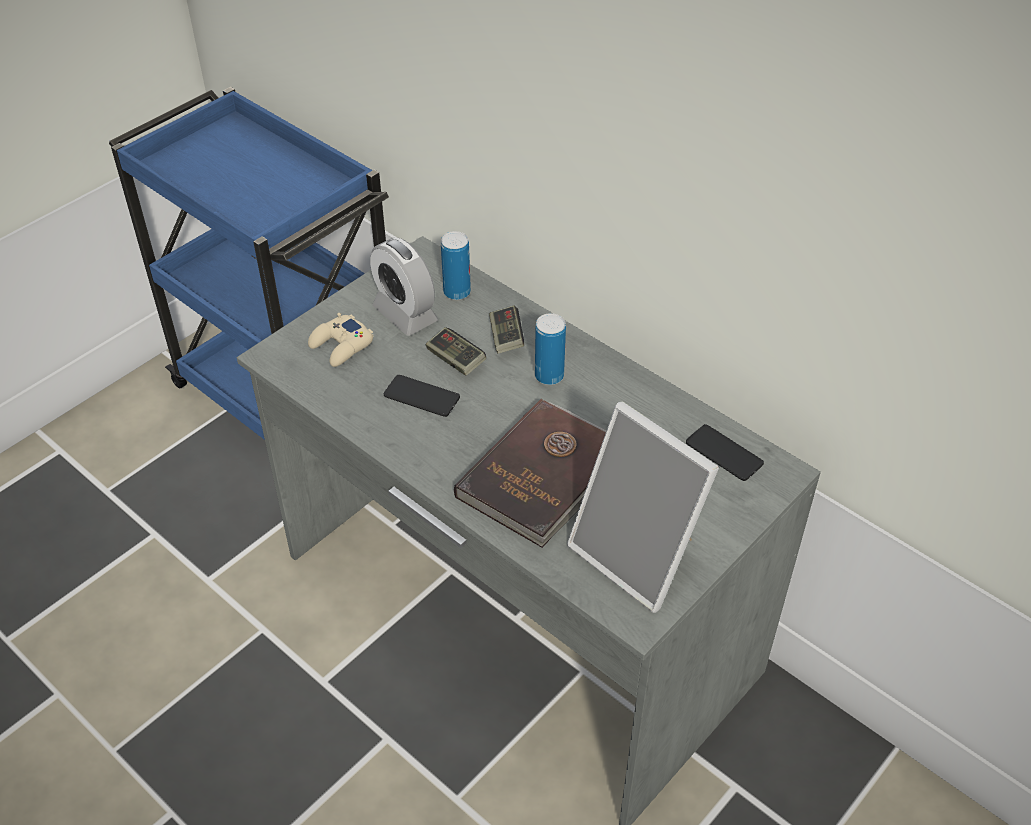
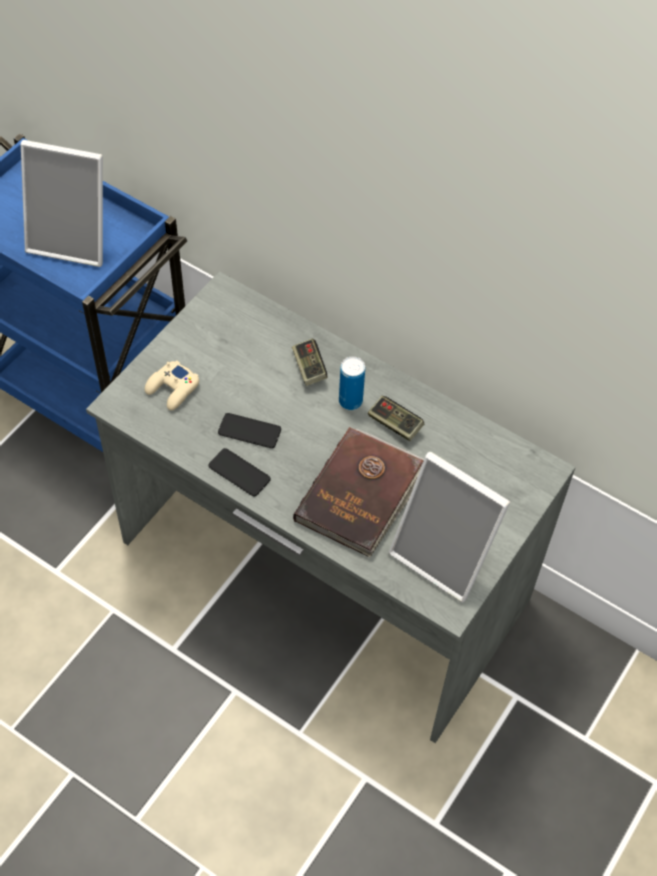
camera: 10 degrees left, 10 degrees up
(264, 189) = (73, 239): none -> picture frame
(405, 314) = (220, 352): alarm clock -> none
(455, 360) = (271, 393): game controller -> game controller (395, 424)
(457, 292) = (260, 326): can -> none
(724, 453) = (499, 458): phone -> phone (239, 473)

